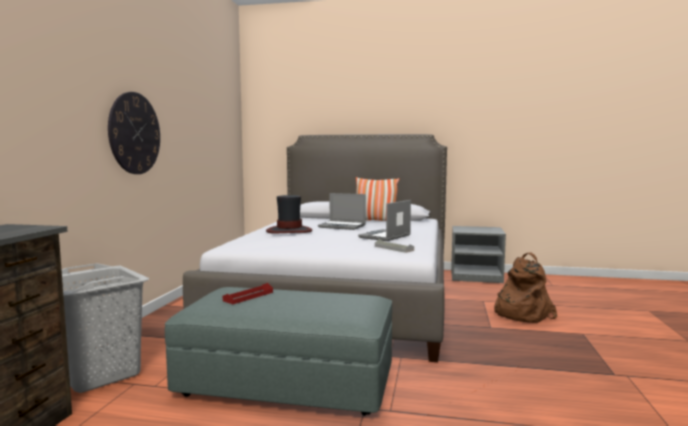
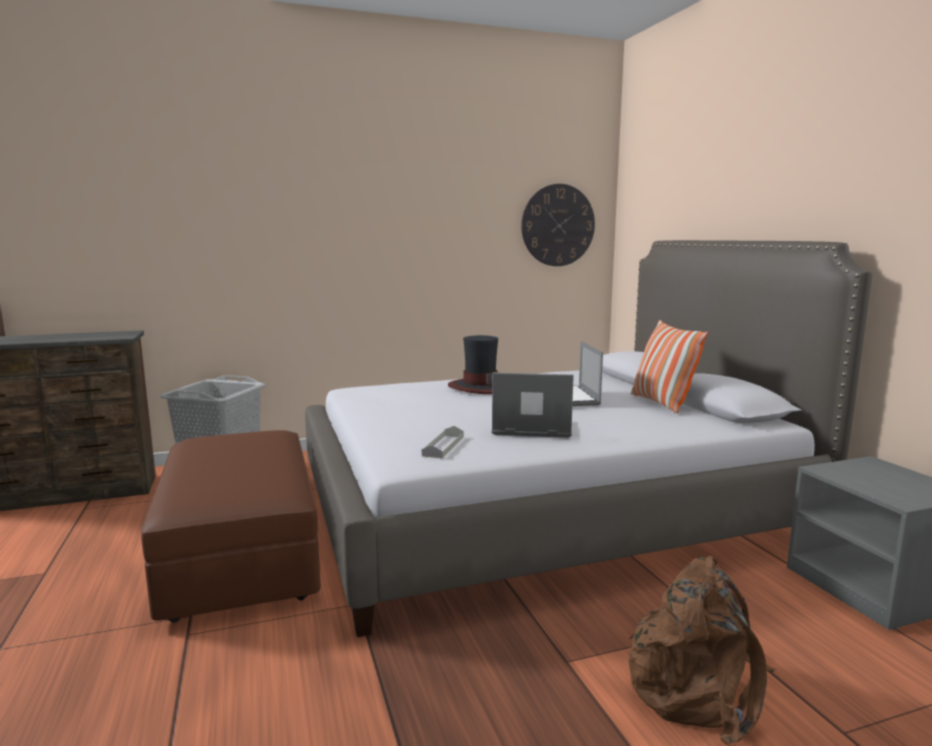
camera: 60 degrees right, 5 degrees up
(134, 133) = (355, 247): wall clock -> wall clock (558, 225)
(248, 296) = (239, 444): red tray -> none
(287, 382) = (241, 553): grey ottoman -> brown ottoman

